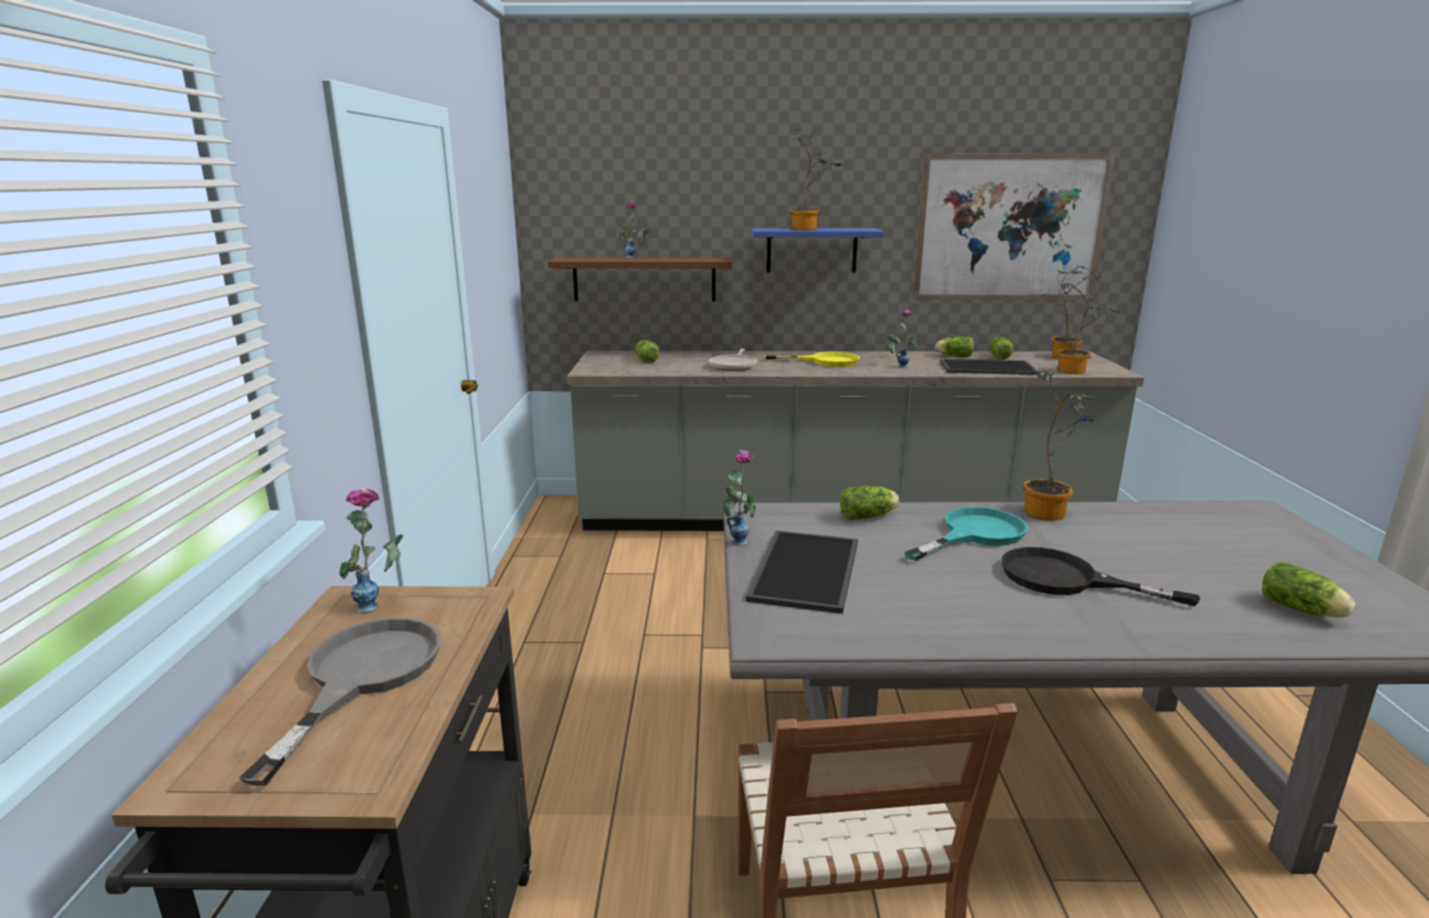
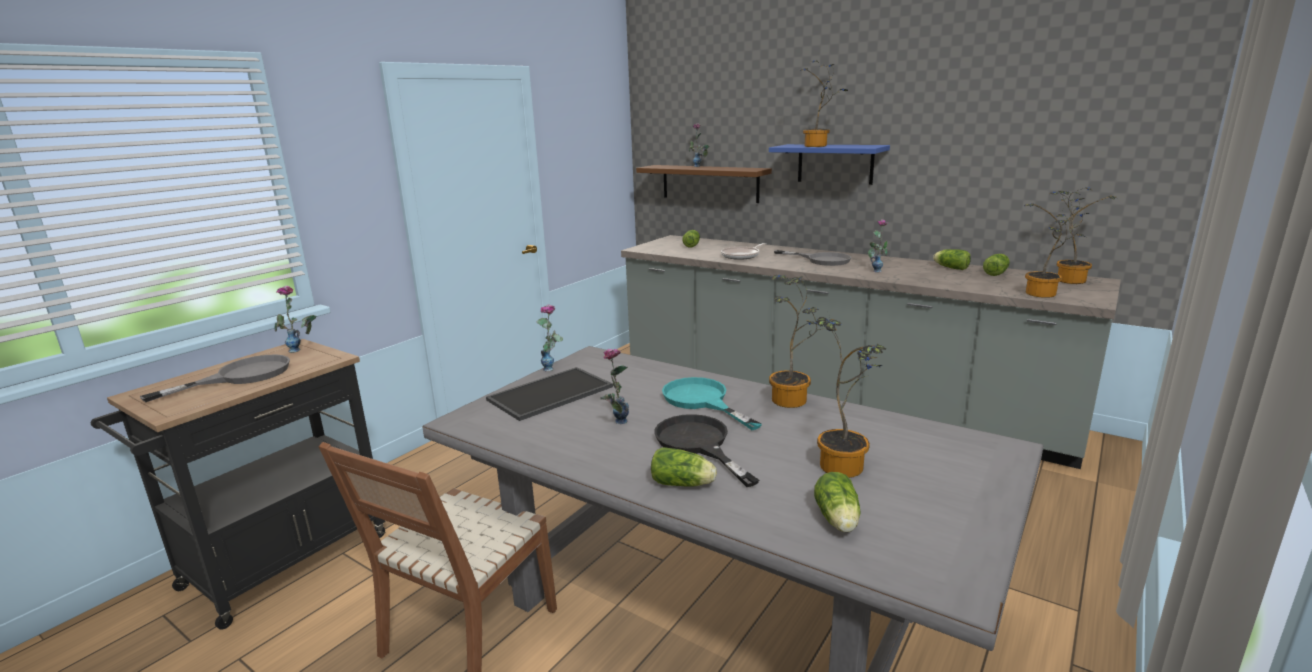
camera: 35 degrees right, 0 degrees up
(825, 361) = (821, 260): yellow frying pan -> grey frying pan
(869, 516) = (656, 373): lettuce -> lettuce (684, 484)
(953, 584) = (616, 425): none -> vase
(974, 534) = (702, 401): turquoise frying pan -> turquoise frying pan turned 120 degrees counterclockwise
(988, 367) = (958, 281): tray -> none
(1010, 228) = (1028, 146): picture -> none
(1205, 559) = (845, 464): none -> potted plant

